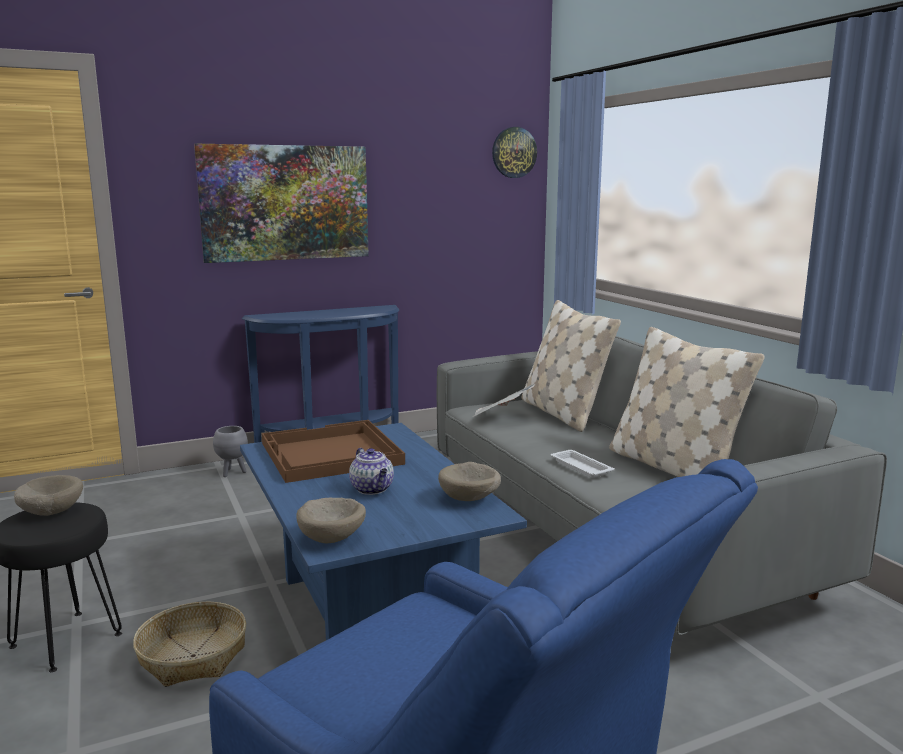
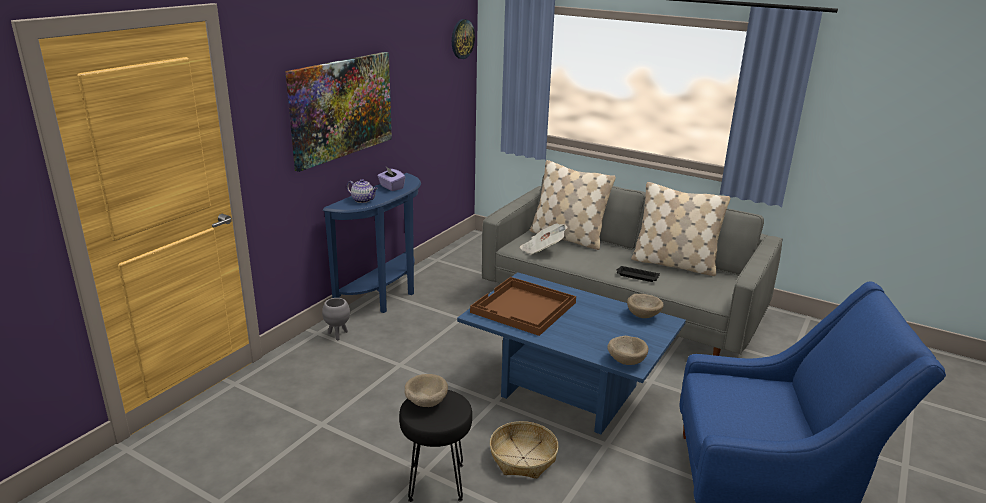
camera: 35 degrees left, 10 degrees up
(347, 311) = (391, 187): none -> purple tissue box
(372, 489) = (590, 325): teapot -> teapot (363, 200)
(580, 467) = (636, 276): white tray -> black tray

